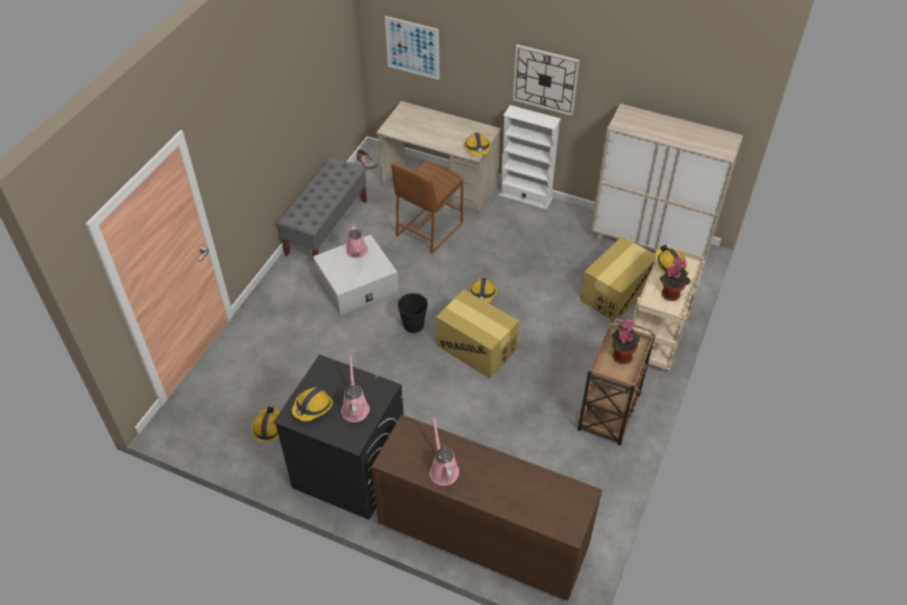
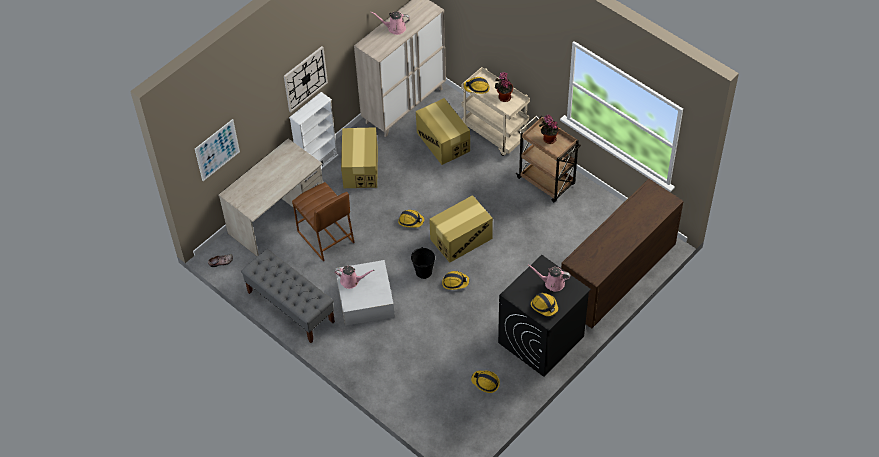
camera: 70 degrees left, 5 degrees up
(443, 469) = (610, 250): pink watering can -> pink watering can (394, 28)
(477, 148) = (306, 159): hard hat -> hard hat (455, 282)
(538, 232) = (360, 168): none -> cardboard box

